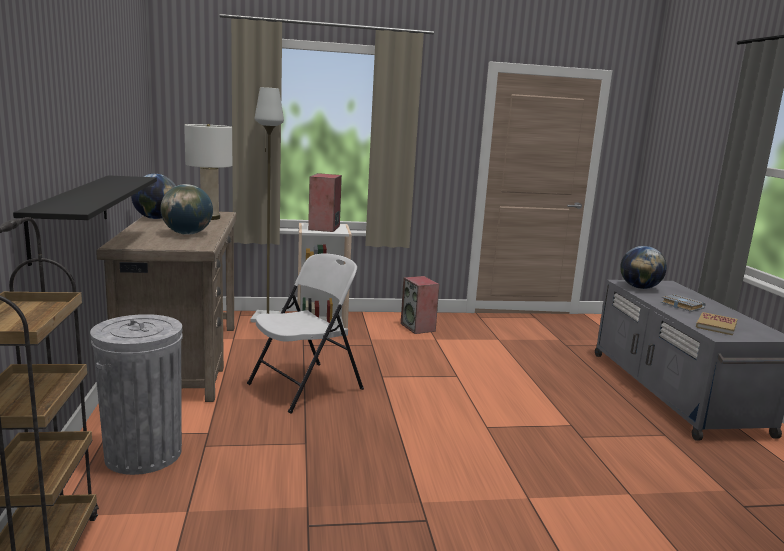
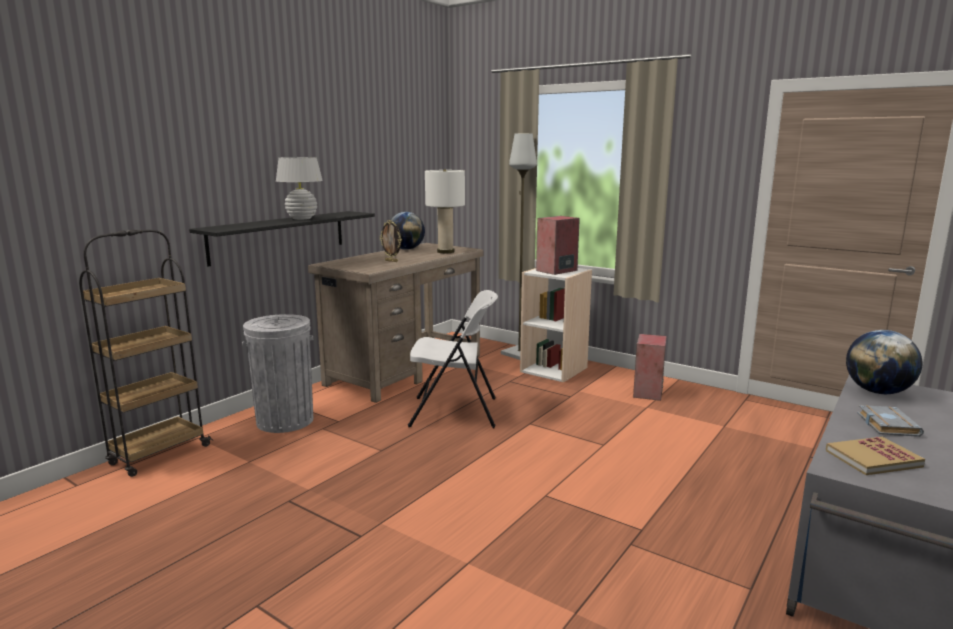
camera: 45 degrees right, 0 degrees up
(105, 188) = (301, 218): none -> white table lamp
(187, 234) = (391, 261): globe -> picture frame

